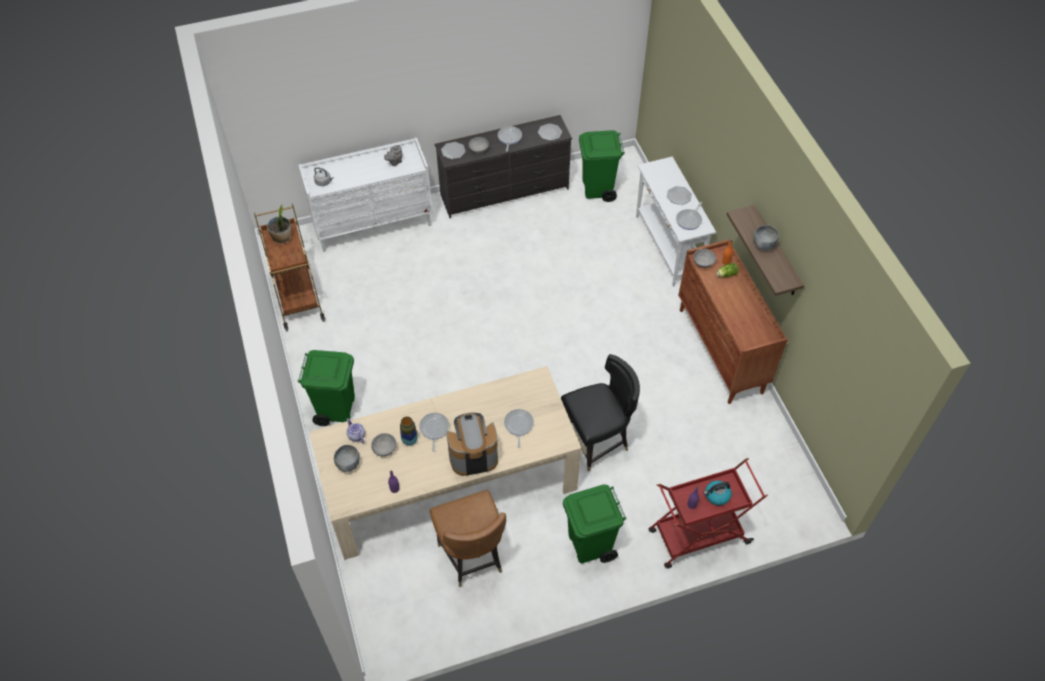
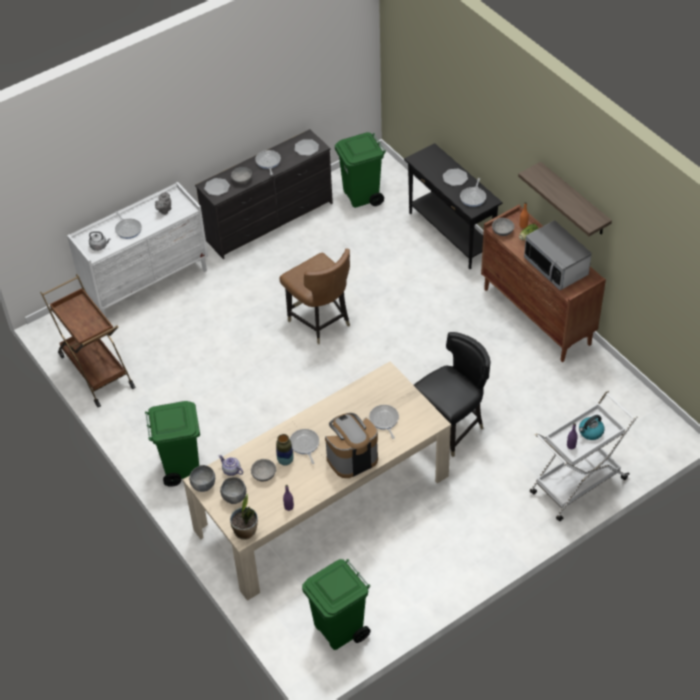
camera: 15 degrees left, 5 degrees down
(282, 238) = (76, 310): potted plant -> potted plant (245, 531)
(355, 172) = (128, 229): none -> frying pan
(472, 556) = (371, 563): brown chair -> brown chair (320, 321)
(590, 545) = (480, 521): green trash can -> green trash can (339, 629)
(668, 247) = (451, 234): white console table -> black console table
(698, 536) = (577, 486): red cart -> white cart
(743, 313) = (556, 267): none -> microwave
(763, 245) = (562, 194): grey bowl -> grey bowl (203, 485)

